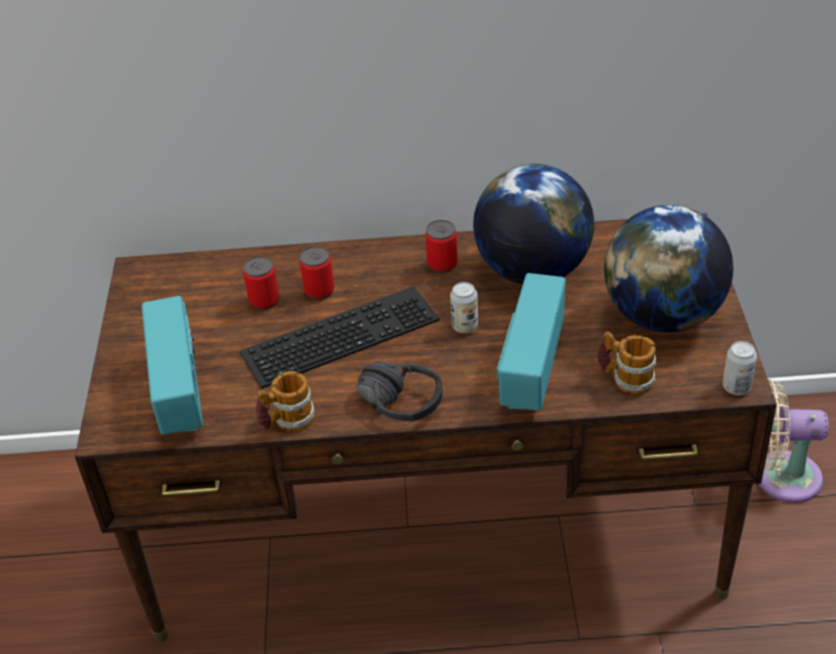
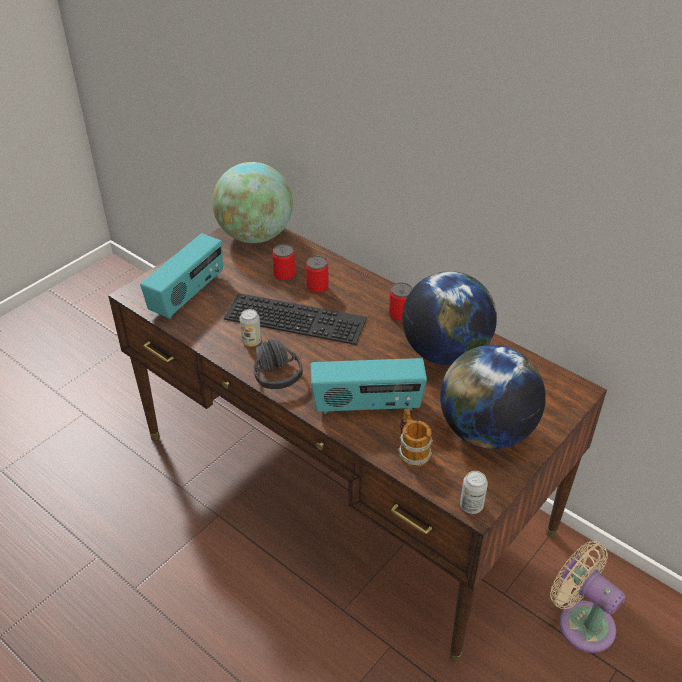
camera: 40 degrees right, 0 degrees up
(167, 280) = (255, 235): none -> globe
(287, 421) = (212, 344): mug -> none
(465, 326) = (364, 357): can -> can (251, 341)
(531, 368) = (367, 405): radio -> radio turned 150 degrees counterclockwise

